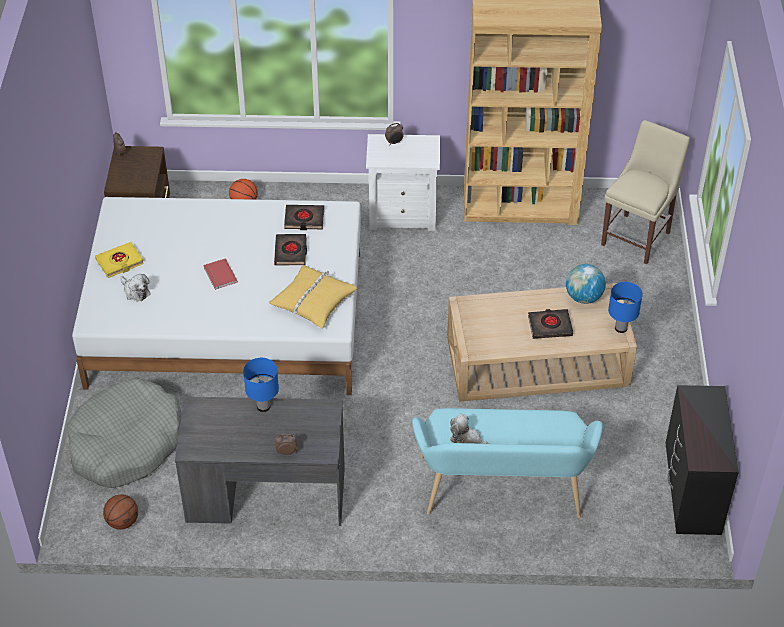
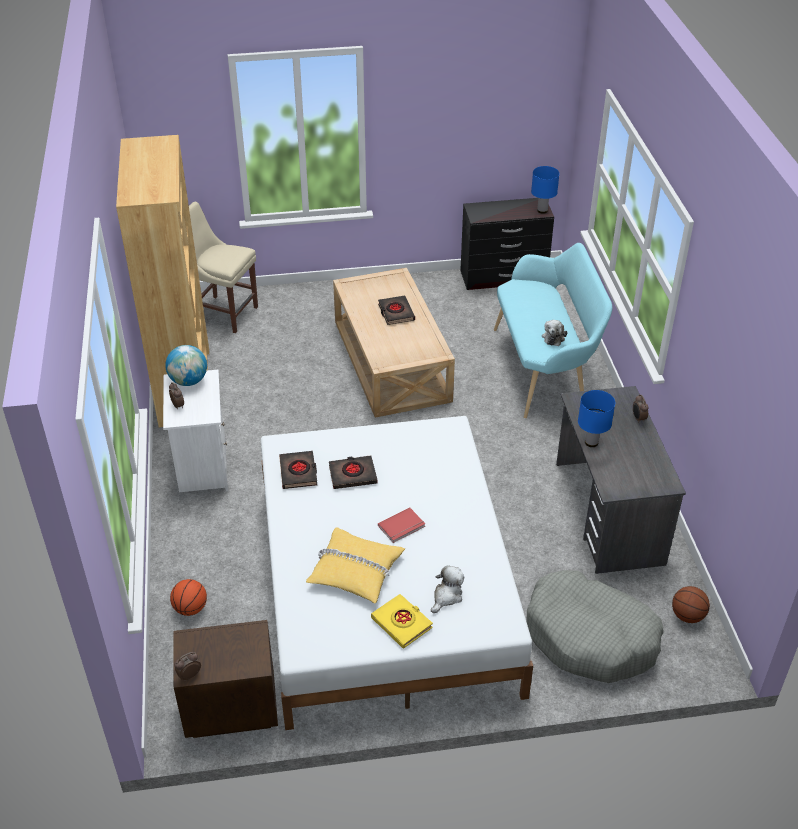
camera: 100 degrees left, 5 degrees down
(313, 301) = (422, 447): yellow pillow -> yellow pillow (355, 571)
(583, 297) = (356, 296): globe -> globe (189, 381)
(621, 328) = (388, 276): blue table lamp -> blue table lamp (542, 210)

